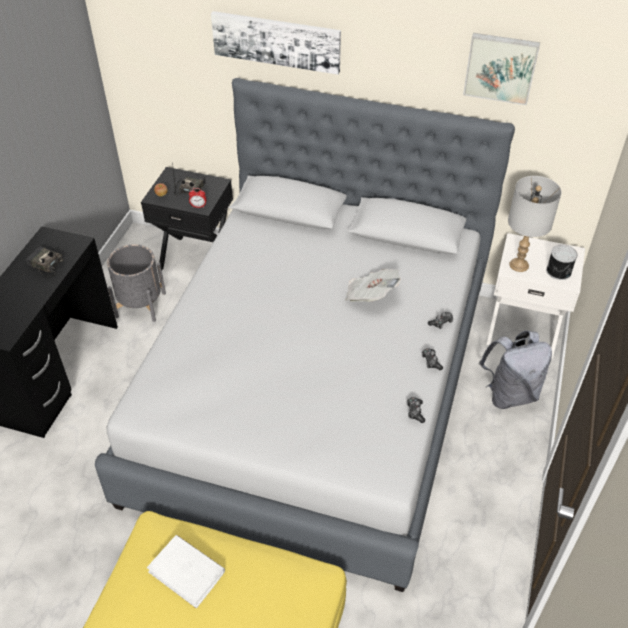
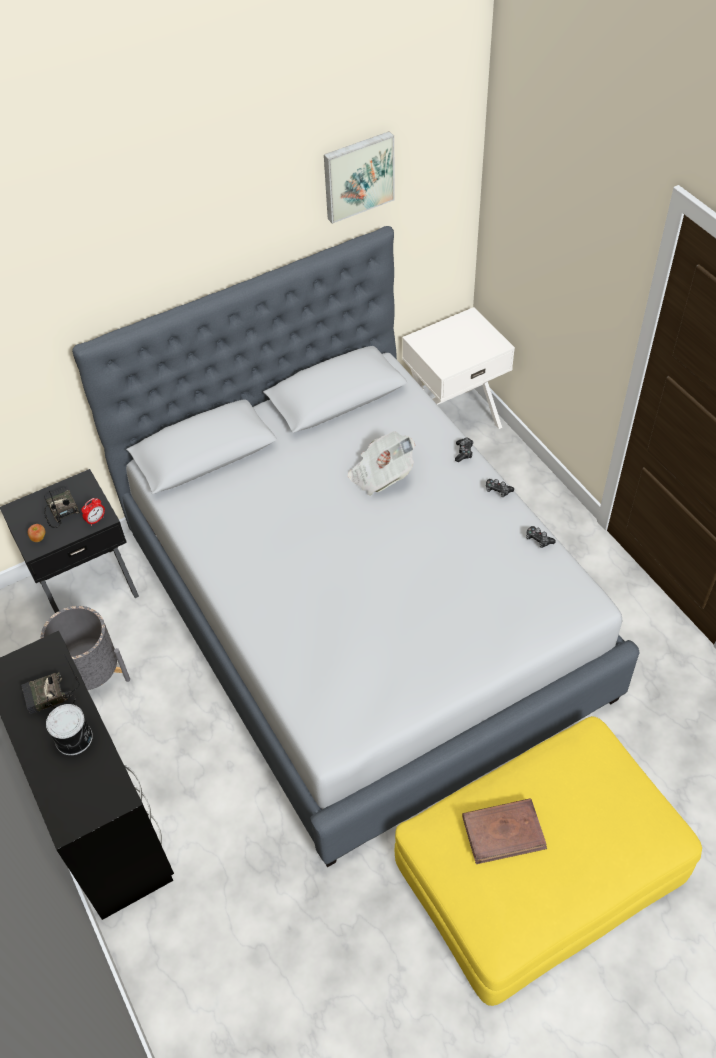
camera: 45 degrees left, 5 degrees up
(187, 572) = (504, 832): white book -> brown book
(276, 41) = (108, 277): picture -> none
(509, 394) = (506, 481): grey backpack -> none
(518, 265) = (446, 359): grey table lamp -> none
(559, 271) = (481, 341): can -> can (75, 738)

